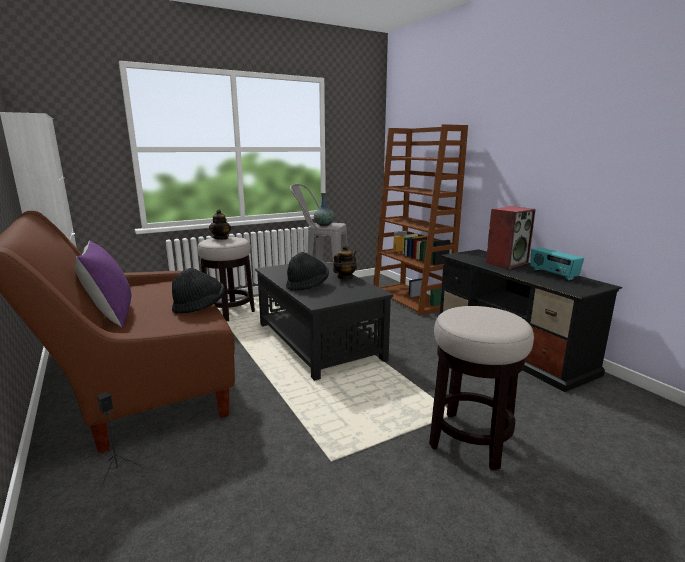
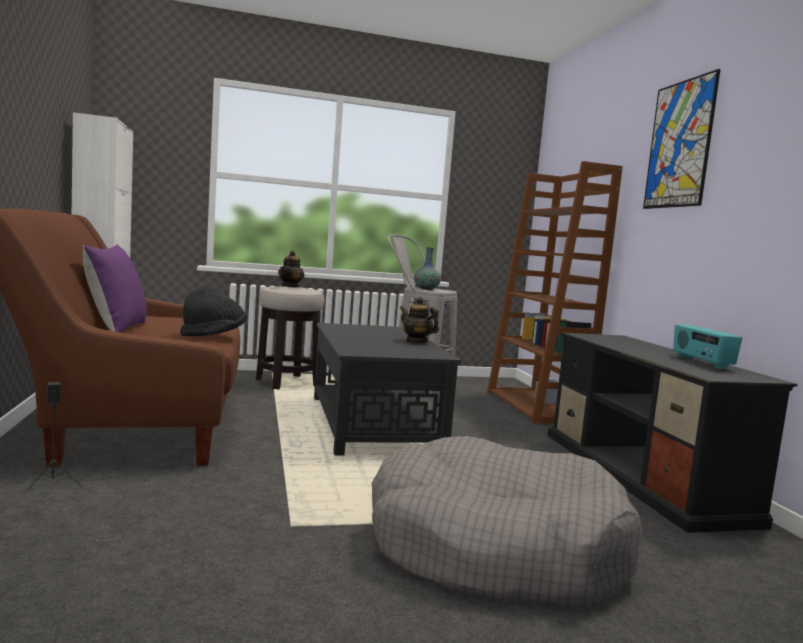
camera: 15 degrees right, 10 degrees down
(307, 286) = (360, 340): black hat -> none
(344, 277) = (416, 341): teapot -> teapot turned 105 degrees counterclockwise
(471, 440) = (495, 548): stool -> grey dog bed
(506, 263) = (646, 348): speaker -> none
(517, 112) = (679, 144): none -> picture

